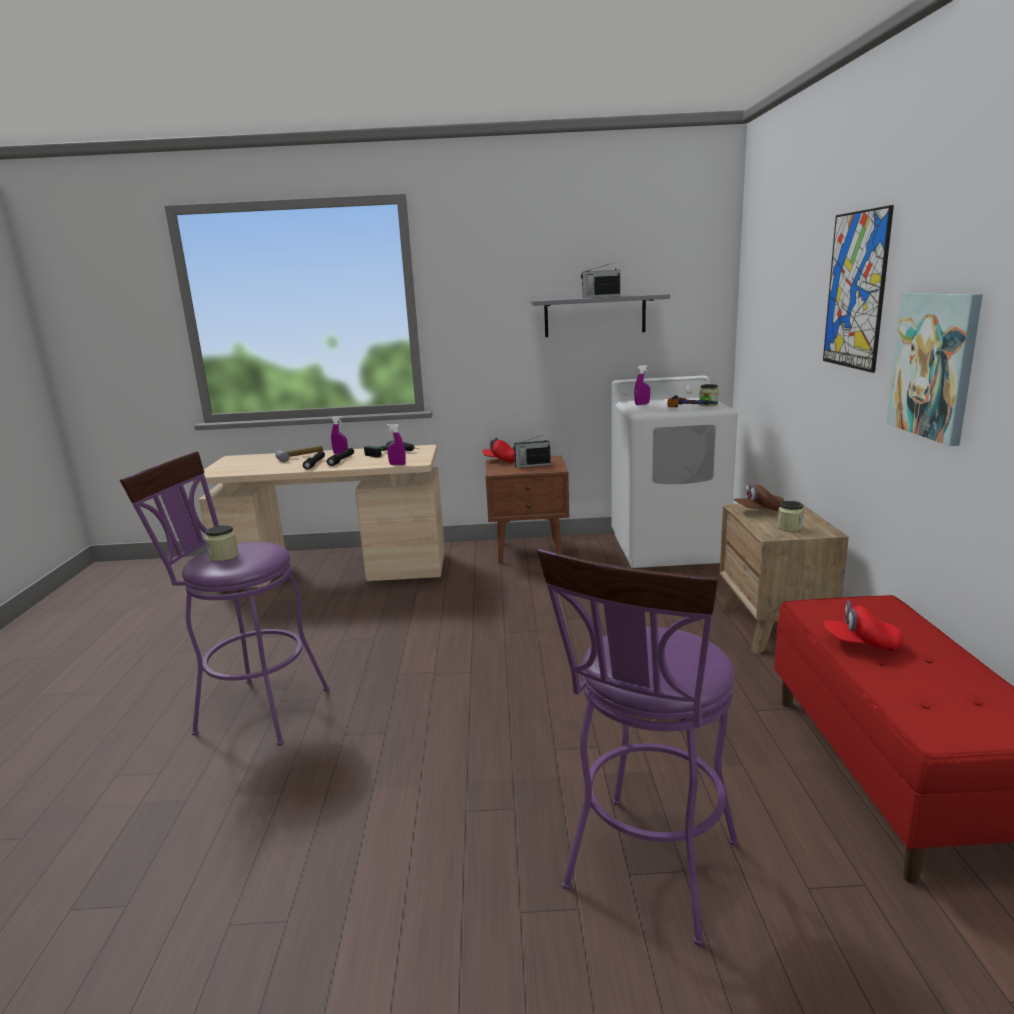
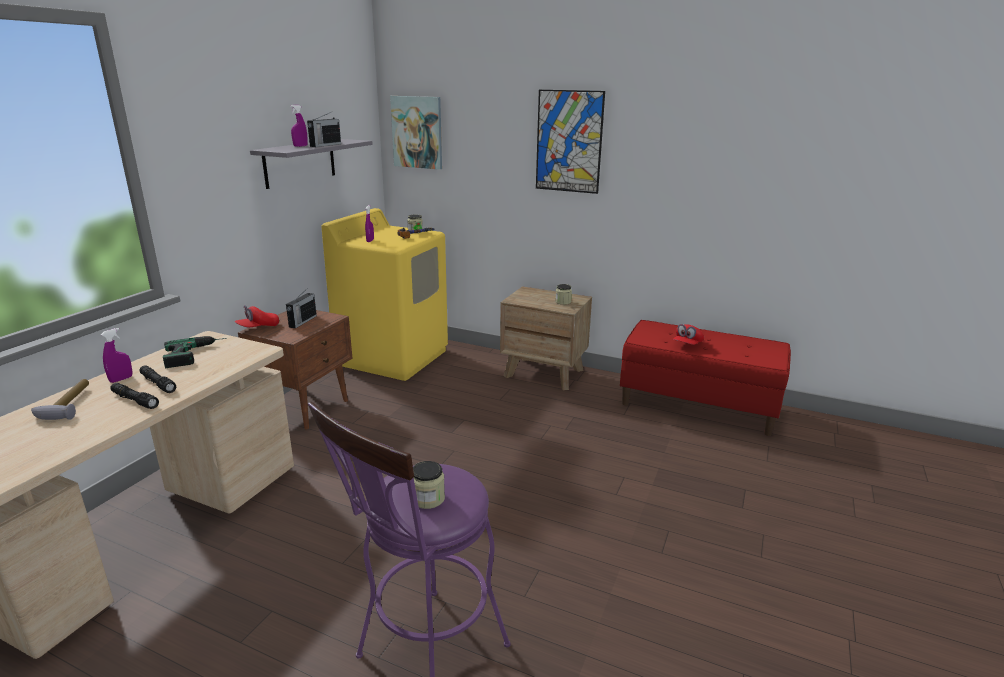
camera: 65 degrees left, 5 degrees up
(397, 464) = (249, 360): purple spray bottle -> purple spray bottle (300, 146)
(647, 875) = (745, 502): purple stool -> none
(668, 547) = (393, 357): white washing machine -> yellow washing machine
(758, 511) = (526, 299): brown cap -> none
(934, 365) = (657, 187): picture -> picture (417, 132)

